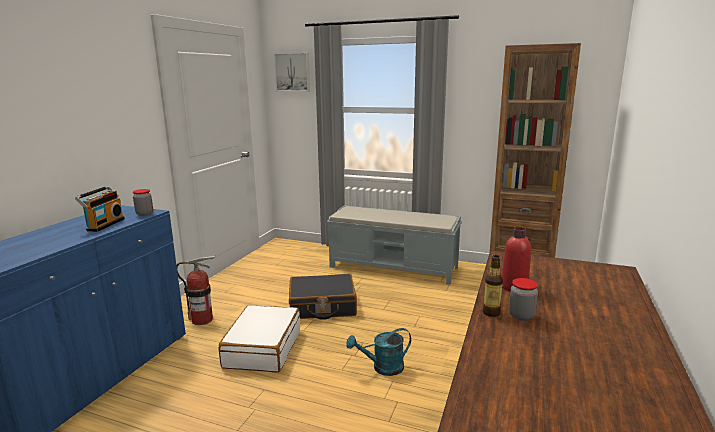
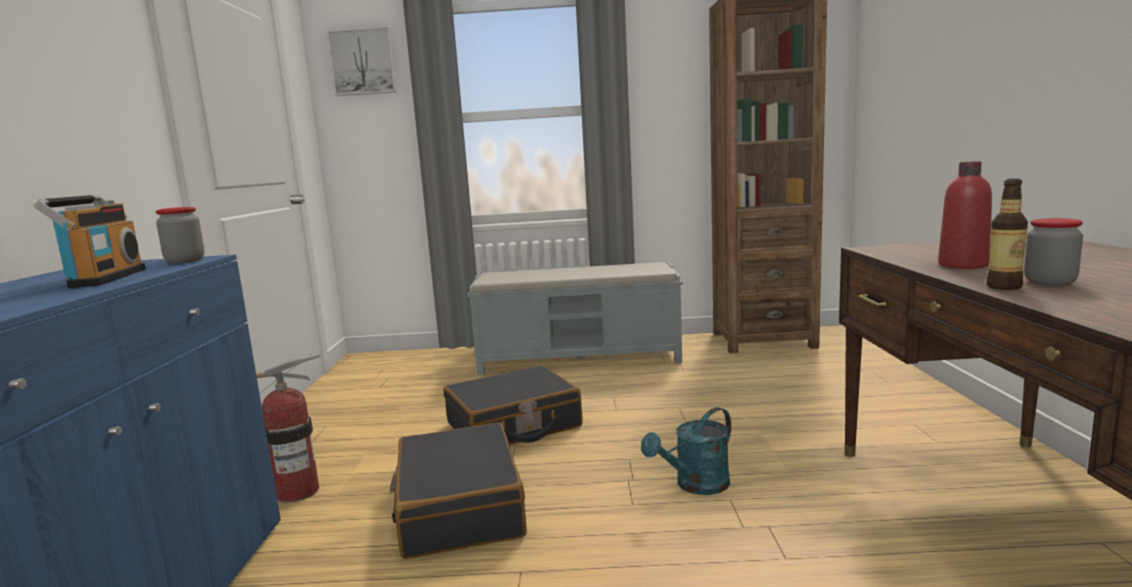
camera: 20 degrees left, 5 degrees down
(262, 348) = (459, 508): white suitcase -> black suitcase

